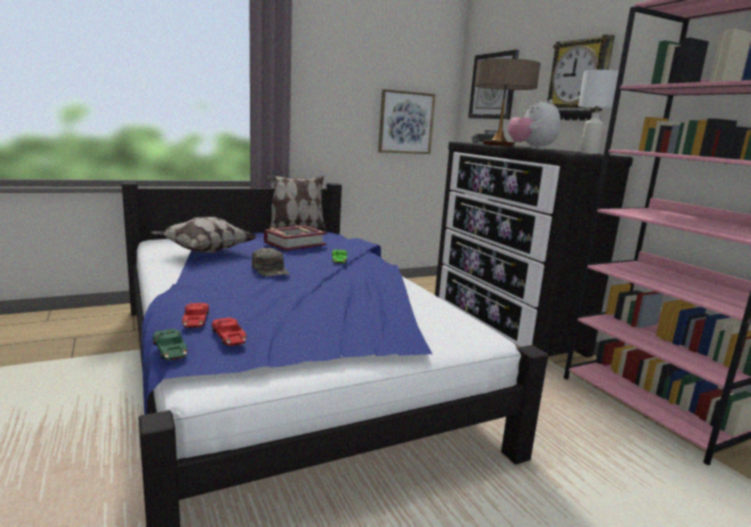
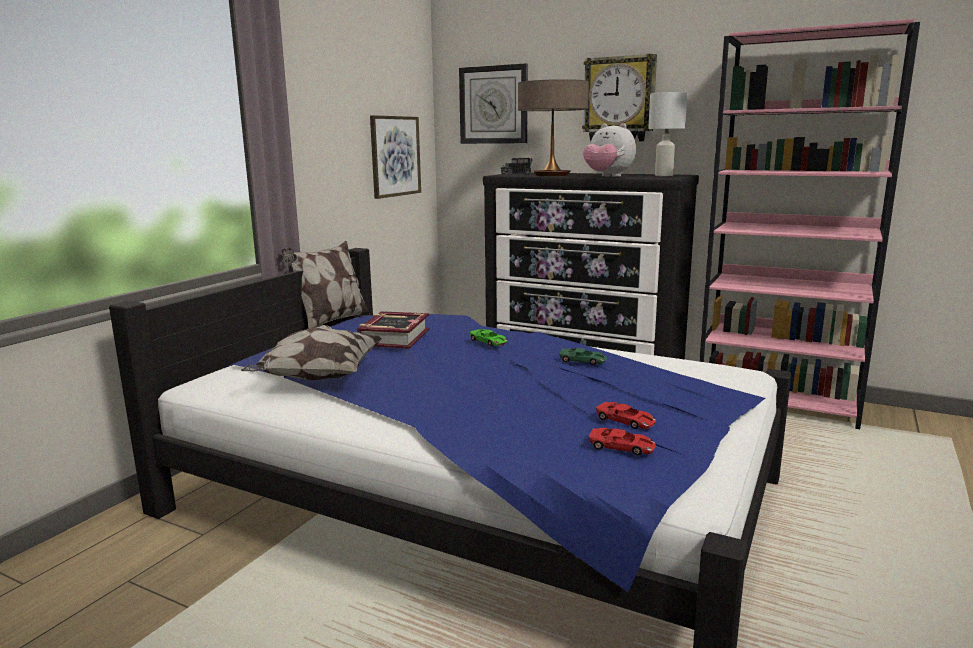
camera: 35 degrees left, 0 degrees up
(170, 350) = (612, 480): green toy car -> green toy car (583, 361)
(195, 320) = (545, 447): red toy car -> red toy car (626, 421)
(270, 269) = (459, 373): green cap -> none

